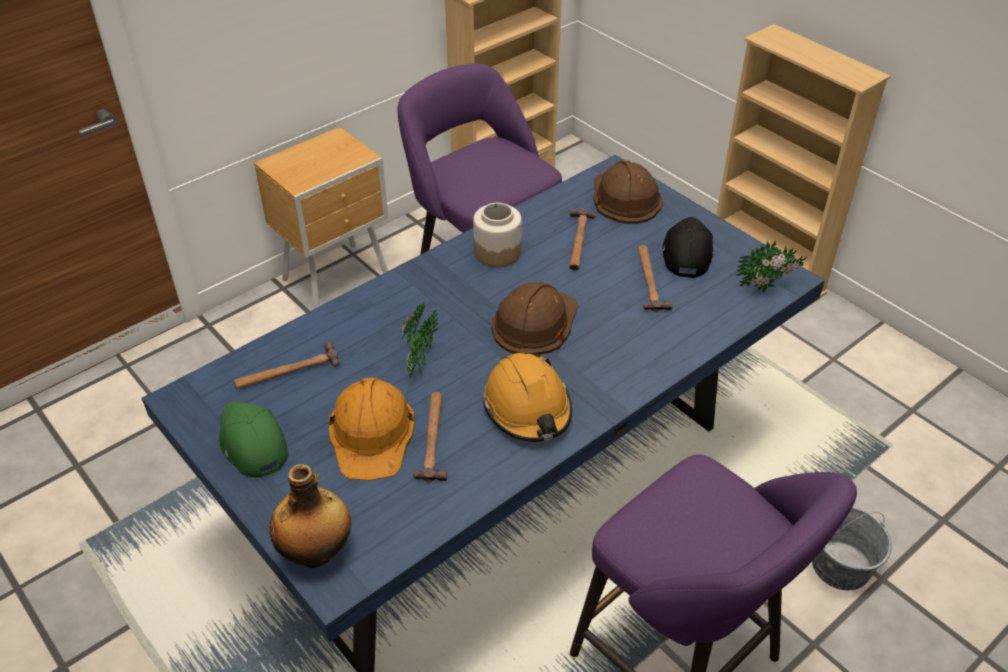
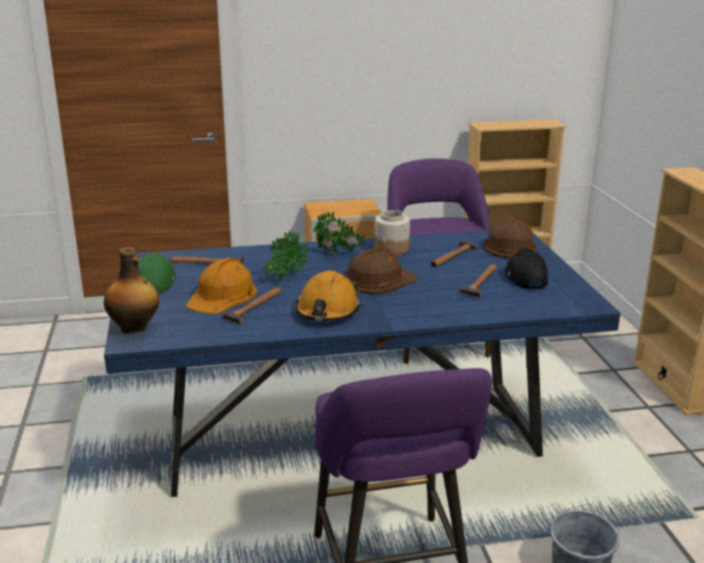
camera: 30 degrees right, 20 degrees down
(686, 253) = (524, 277): black cap -> black cap turned 45 degrees counterclockwise
(768, 288) = (568, 305): potted plant -> potted plant (338, 254)

